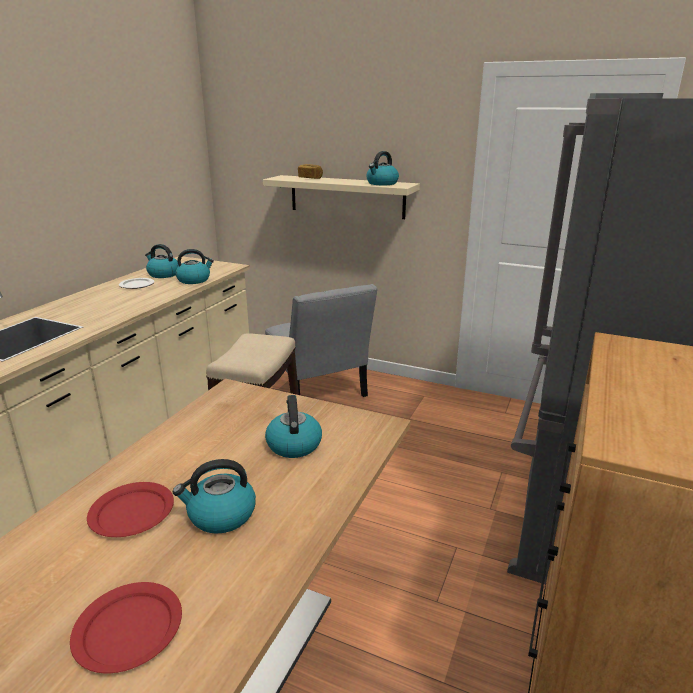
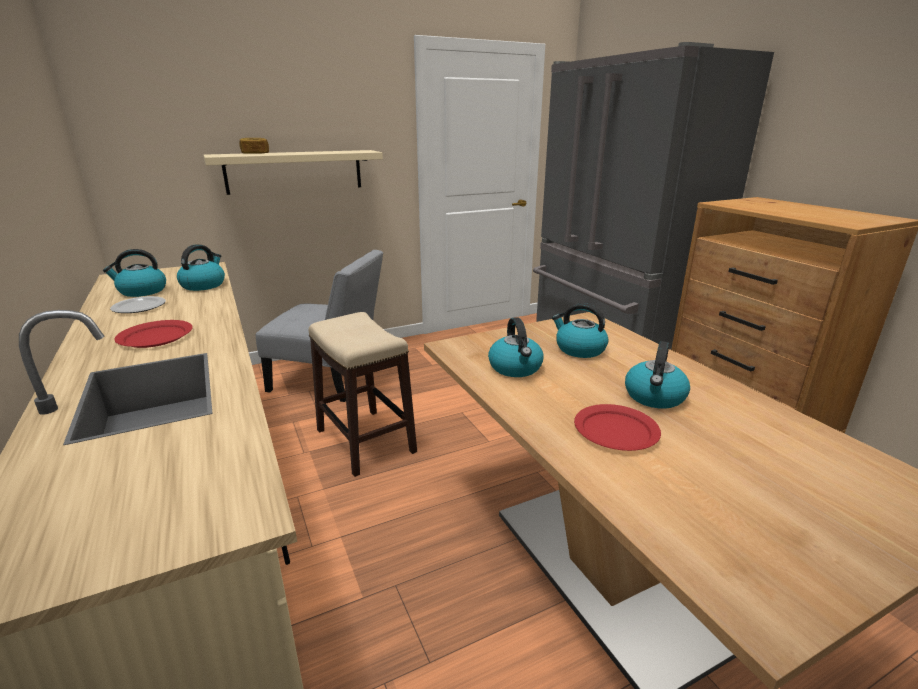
camera: 50 degrees left, 0 degrees up
(129, 628) = (779, 463): red plate -> red plate (156, 336)
(382, 183) = (345, 151): kettle -> kettle (515, 368)

